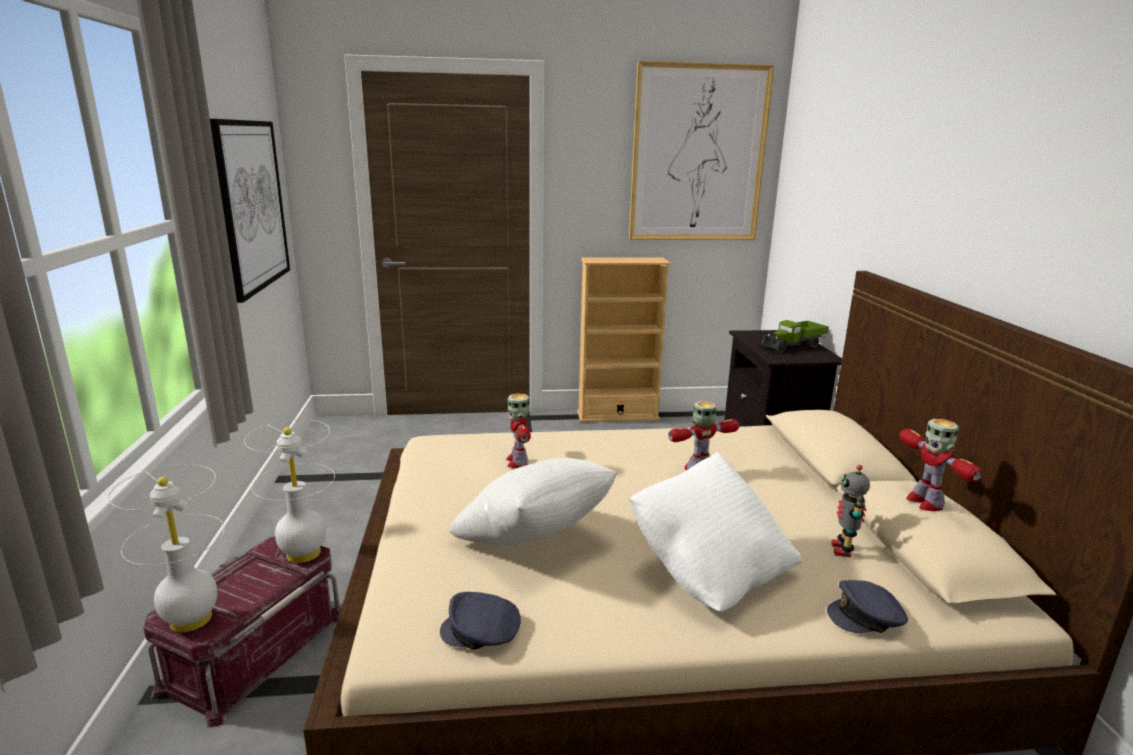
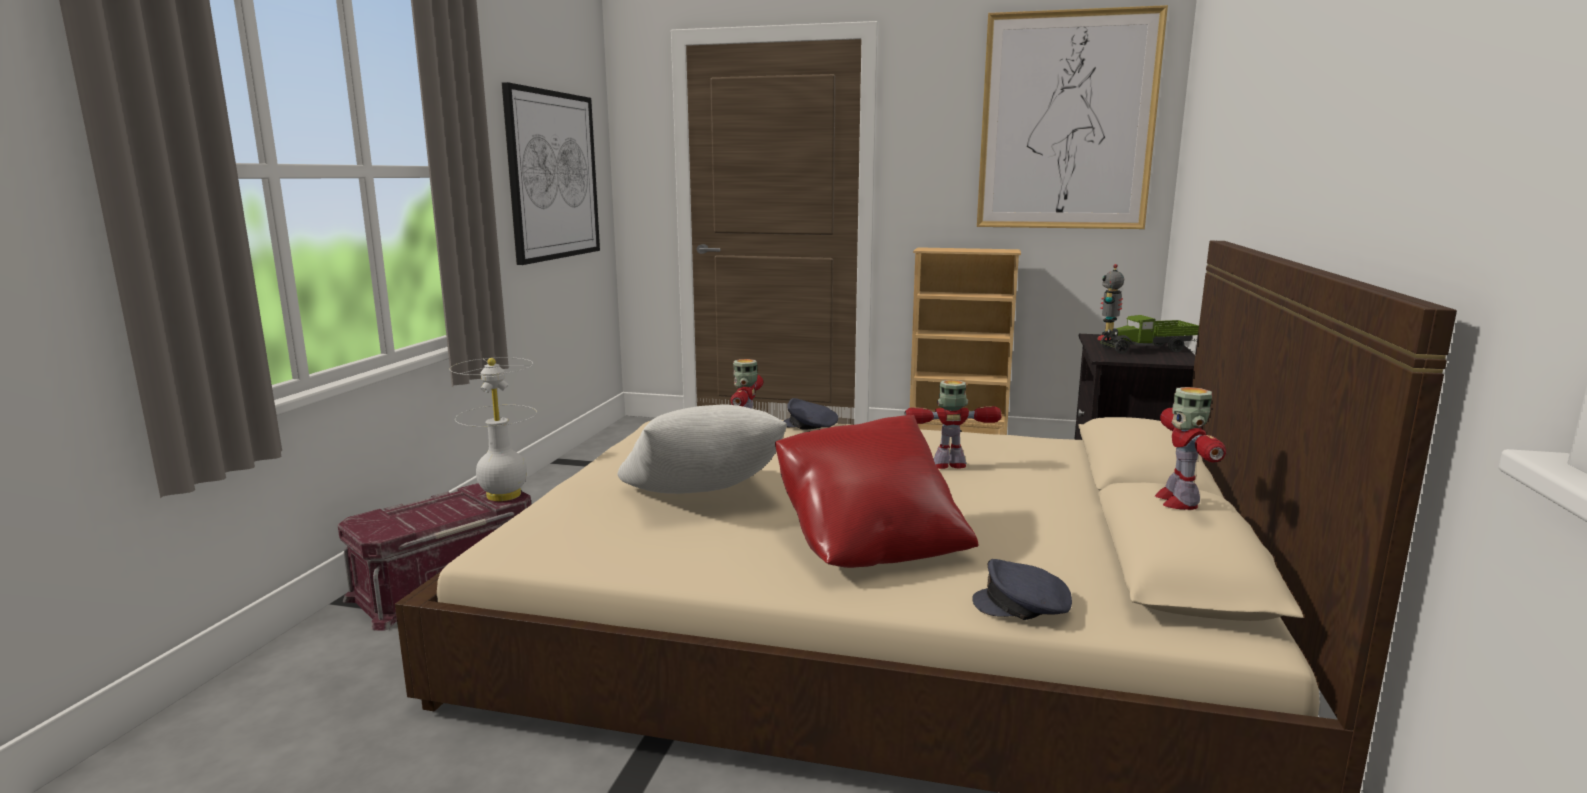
camera: 20 degrees right, 5 degrees down
(191, 619) = (376, 525): white table lamp -> none
(481, 632) = (584, 552): grey cap -> grey cap (809, 426)
(710, 572) = (869, 545): white pillow -> red pillow
(843, 550) = (1059, 550): toy robot -> toy robot (1107, 339)

